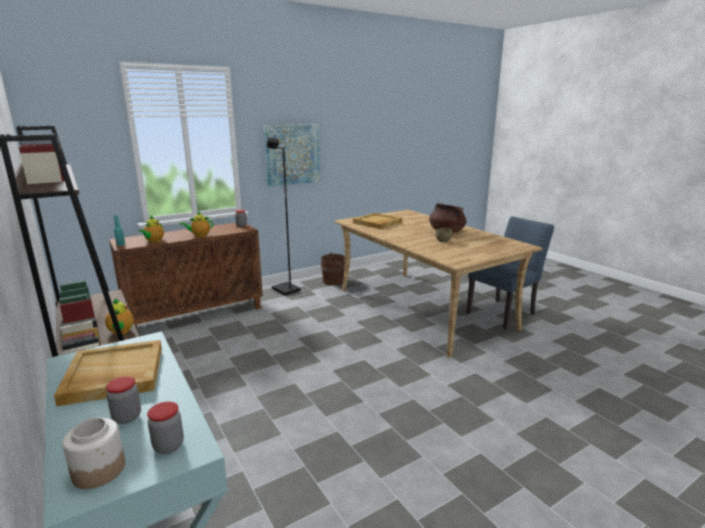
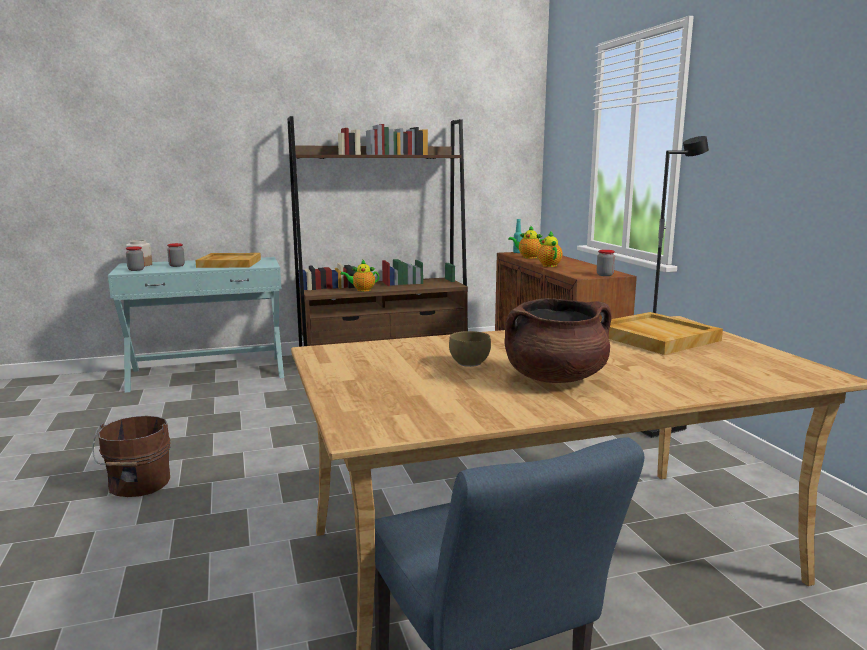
camera: 105 degrees right, 5 degrees down
(292, 154) = (755, 174): picture -> none
(335, 281) = (722, 475): brown bucket -> brown bucket (138, 484)

